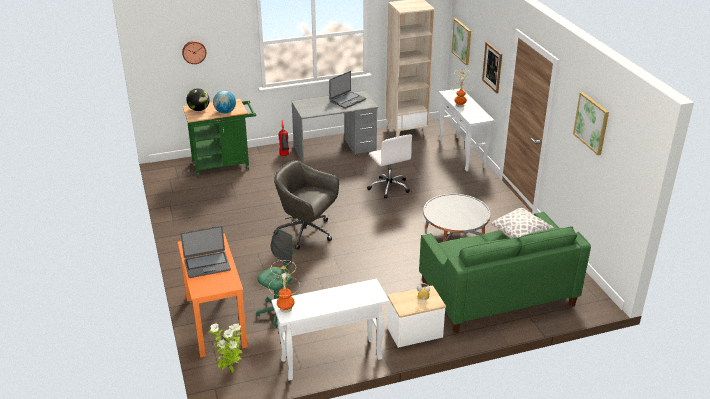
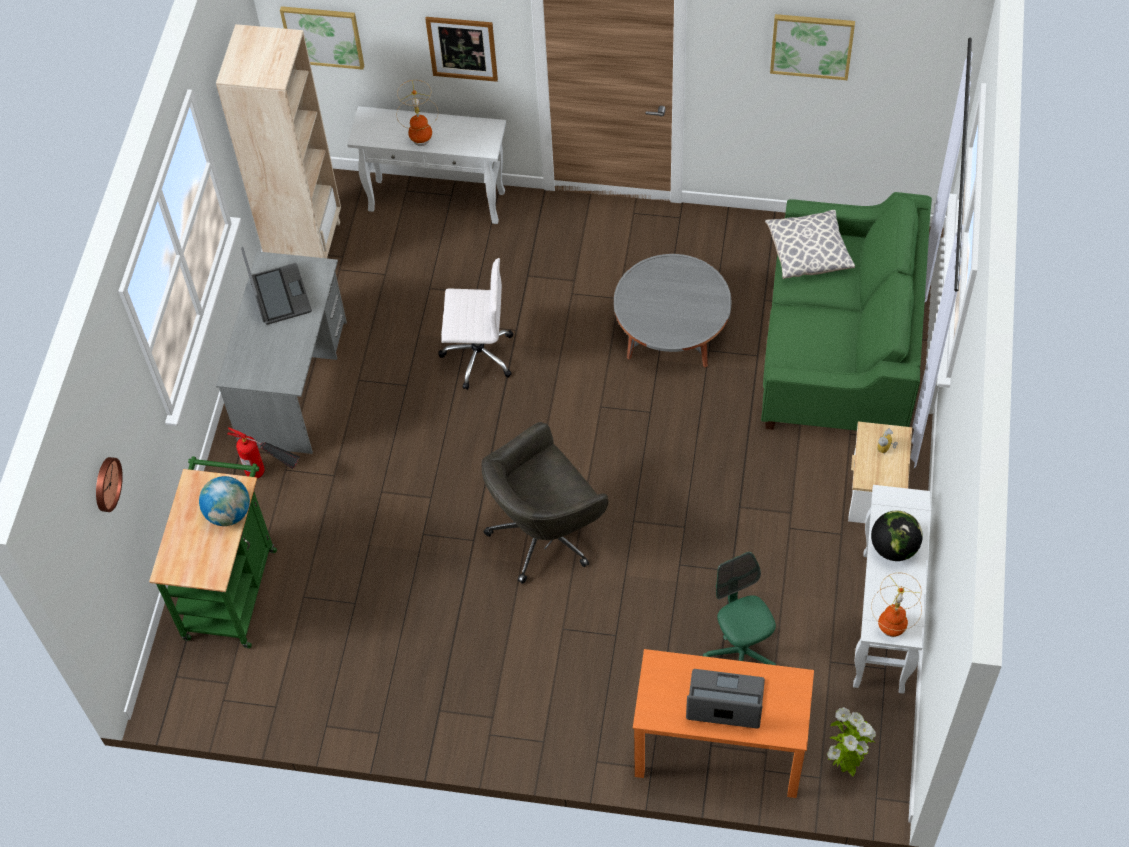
camera: 60 degrees left, 25 degrees up
(199, 109) = (187, 556): globe -> globe (893, 547)
(207, 265) = (725, 701): laptop -> laptop turned 90 degrees counterclockwise

